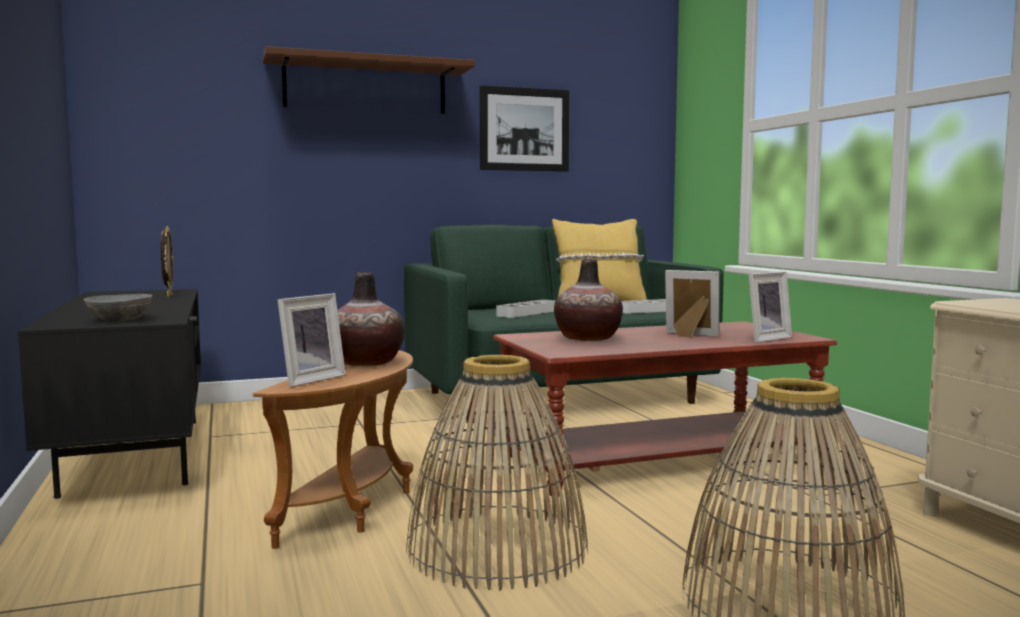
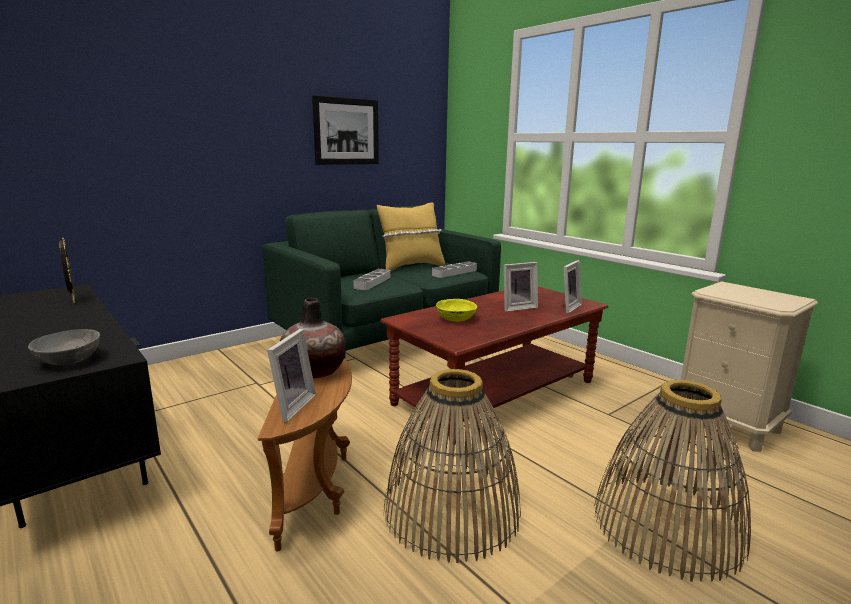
camera: 20 degrees left, 10 degrees up
(365, 86) = (219, 94): brown shelf -> none
(587, 338) = (455, 319): vase -> yellow bowl
(690, 335) = (517, 307): picture frame -> picture frame turned 150 degrees clockwise

